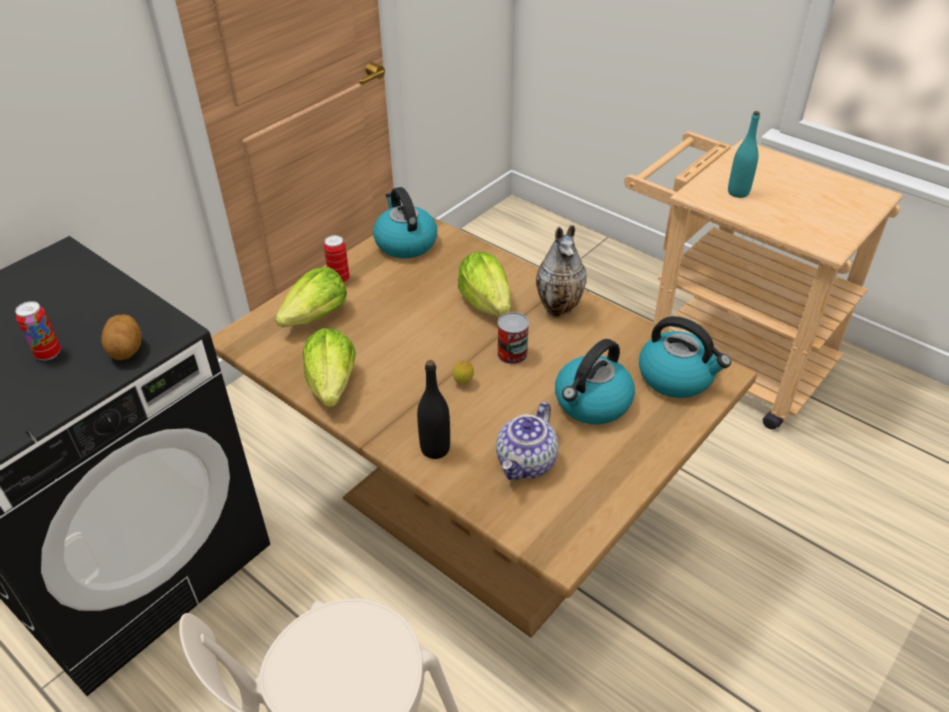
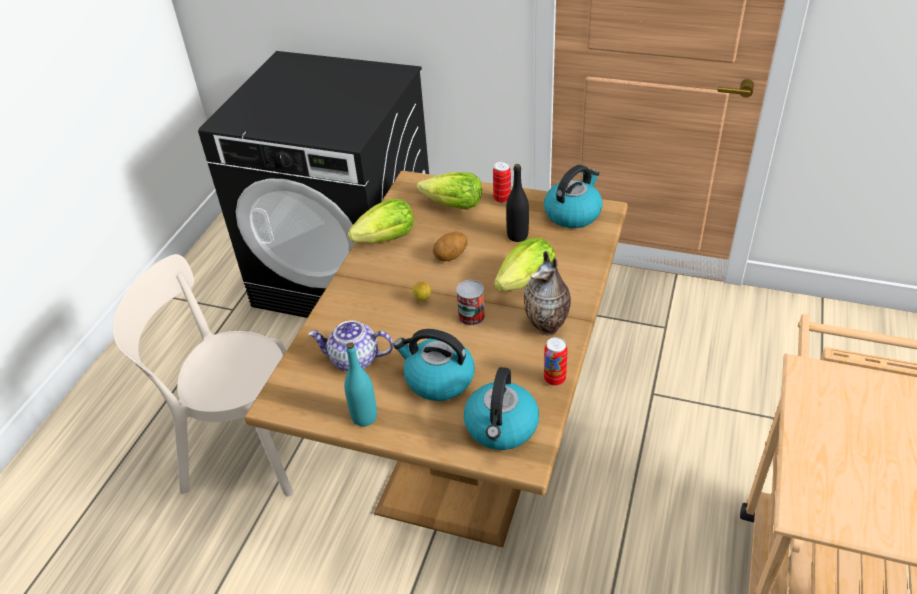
camera: 70 degrees right, 0 degrees up
(48, 353) = (309, 109): can -> can (554, 379)
(127, 350) = (325, 132): potato -> potato (451, 257)
(435, 449) = (347, 308): black bottle -> black bottle (517, 236)
(738, 192) = (844, 406): turquoise bottle -> turquoise bottle (364, 417)

